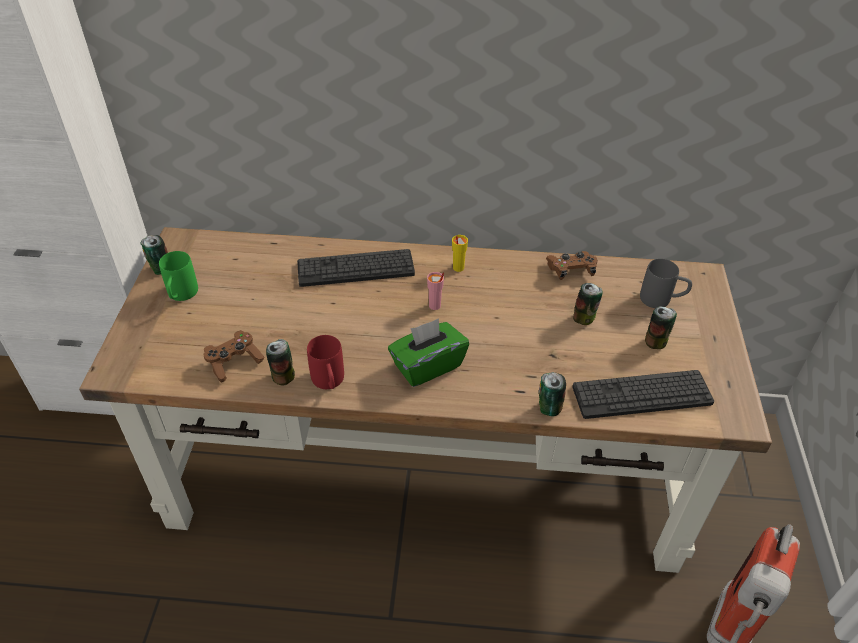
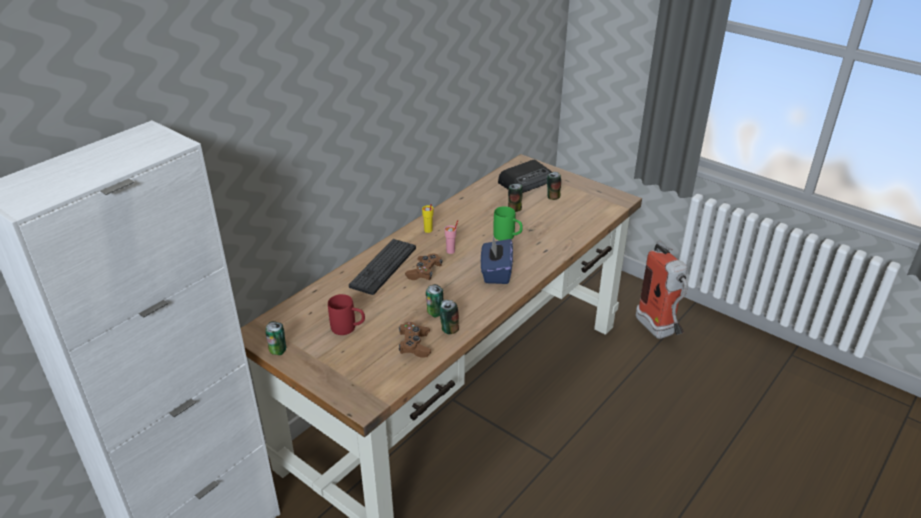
camera: 55 degrees left, 10 degrees down
(181, 296) = (320, 349): green mug -> green mug (508, 237)
(329, 383) = (473, 313): red mug -> red mug (348, 328)
(427, 366) = (496, 272): green tissue box -> blue tissue box
(548, 408) = (565, 247): can -> can (435, 313)
(571, 270) = (474, 196): brown game controller -> brown game controller (424, 273)
(642, 395) = (583, 217): keyboard -> none
(662, 300) = (526, 181): grey mug -> radio

